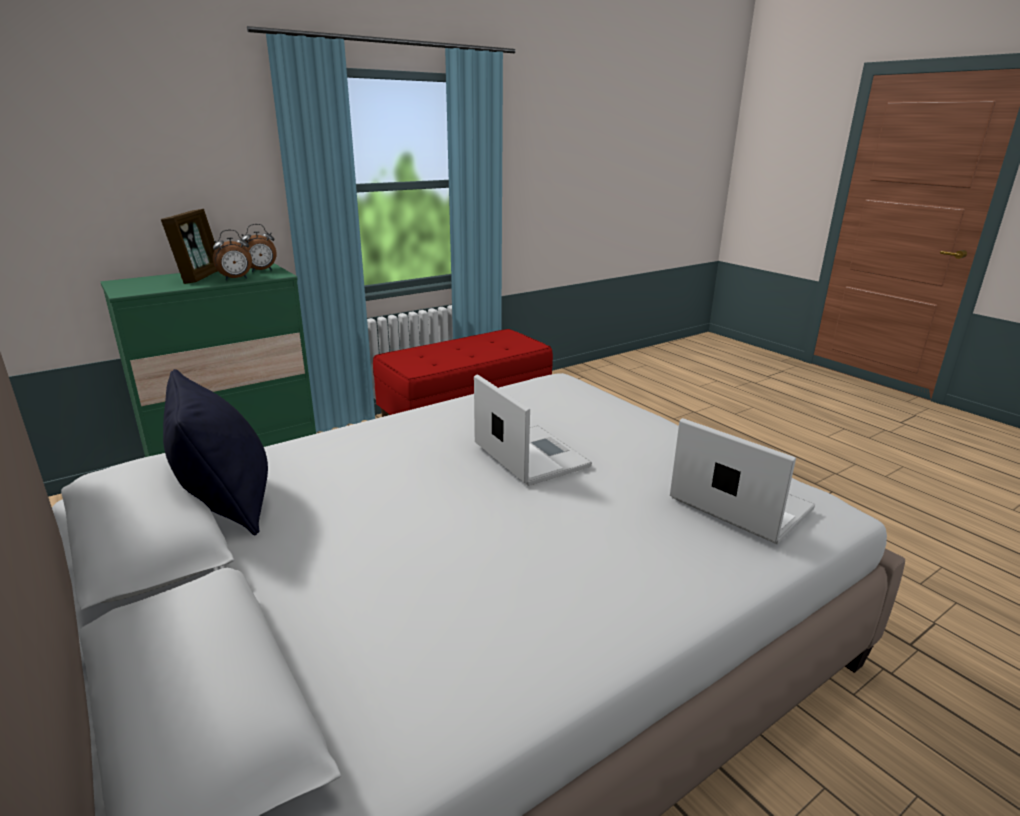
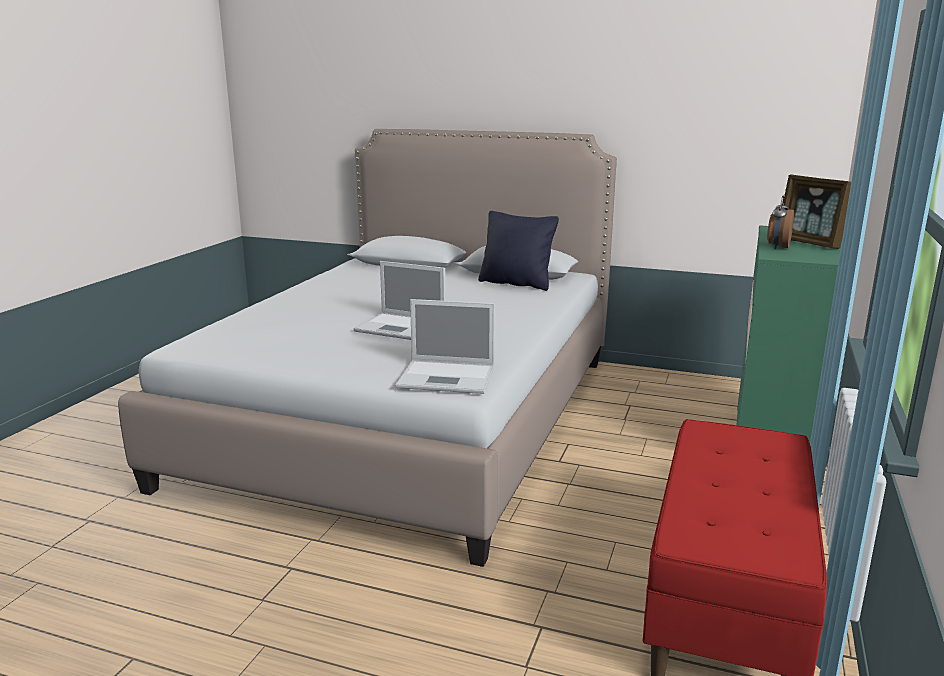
camera: 145 degrees right, 5 degrees down
(261, 271) = (808, 256): alarm clock -> none
(737, 503) = (244, 332): laptop -> laptop (448, 377)

